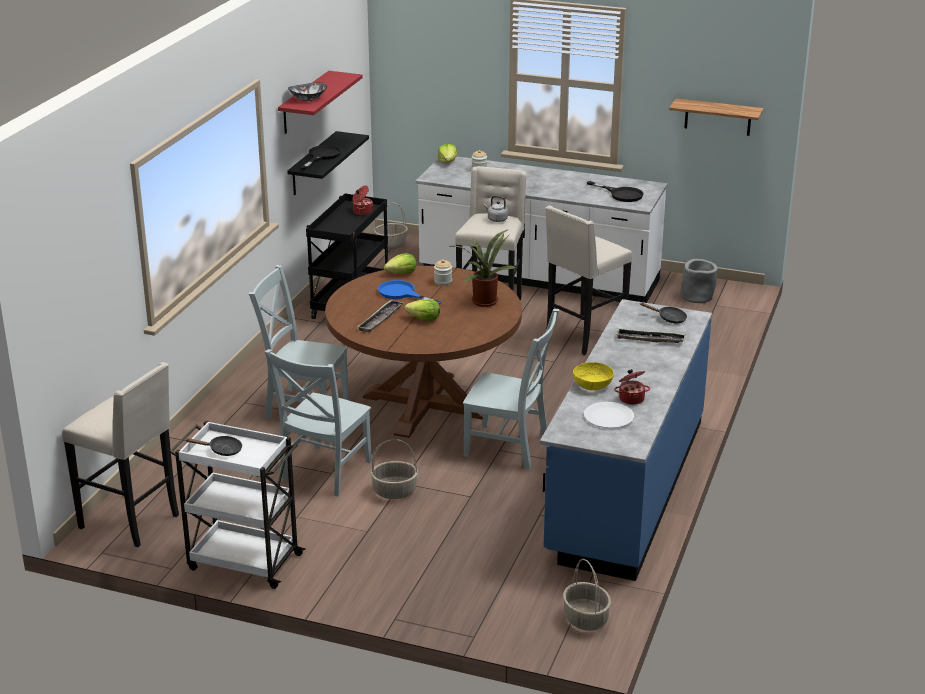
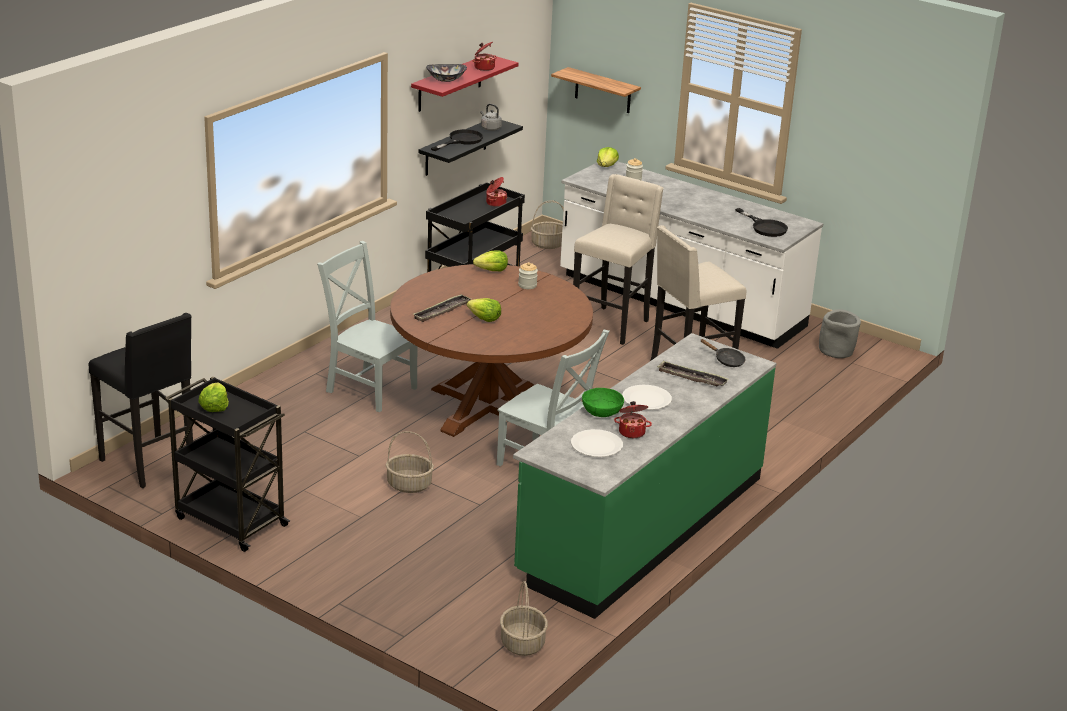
camera: 15 degrees right, 0 degrees up
(132, 522) = (150, 464): beige stool -> black stool
(222, 450) = (214, 407): black frying pan -> lettuce
(242, 561) = (229, 521): white cart -> black cart
(323, 472) = (352, 454): grey chair -> none
(334, 83) = (484, 67): none -> cooking pot
(402, 293) = (479, 290): blue frying pan -> none
(484, 300) = (556, 310): potted plant -> none
(496, 219) = (624, 232): grey kettle -> grey kettle (490, 128)
(592, 385) = (601, 411): yellow bowl -> green bowl
(624, 366) = (646, 399): none -> white plate
(625, 486) = (641, 526): blue counter -> green counter
(718, 117) = (884, 160): shelf -> shelf (603, 91)

